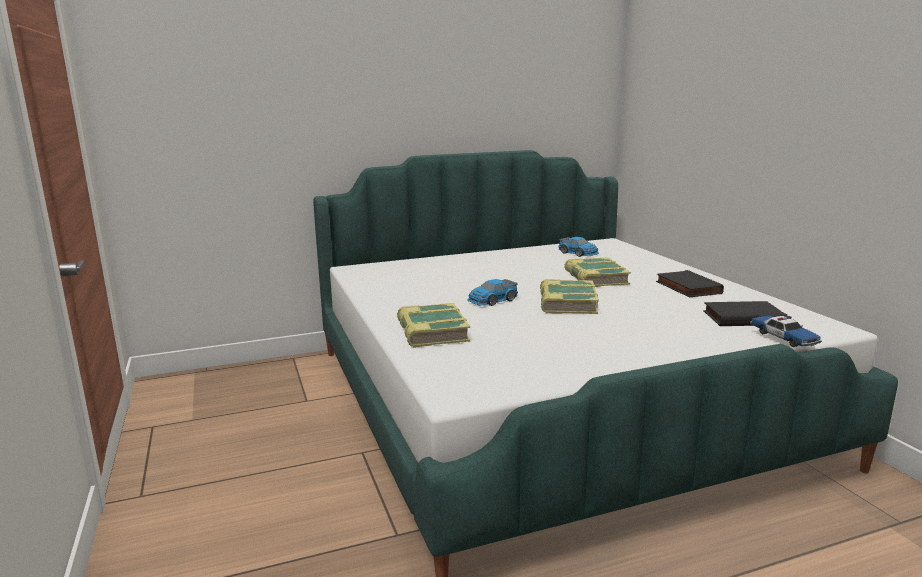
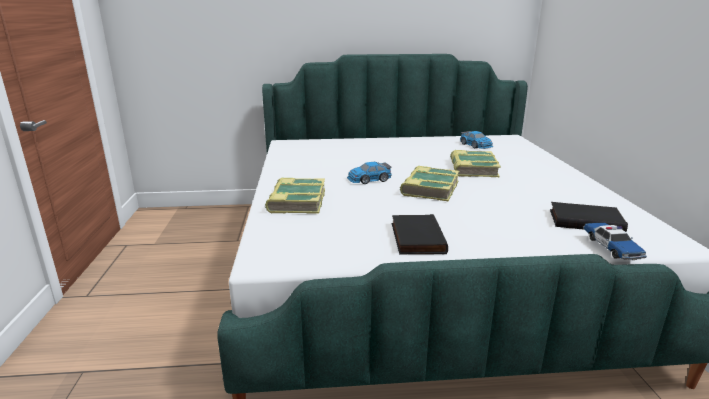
camera: 15 degrees right, 5 degrees up
(686, 287) = (551, 185): black book -> black book (415, 238)

